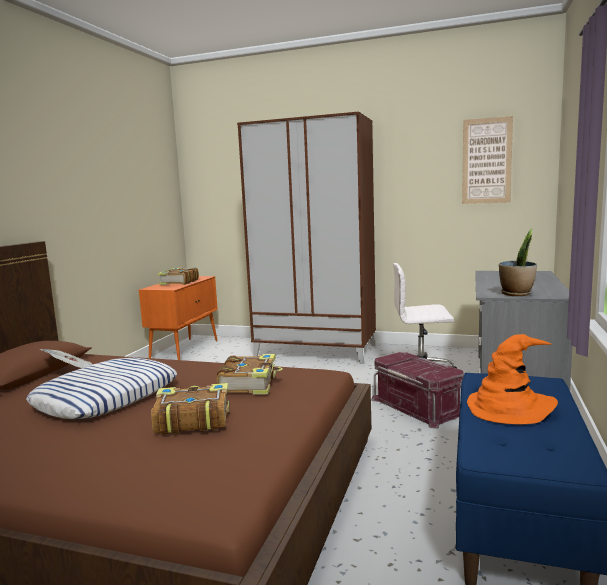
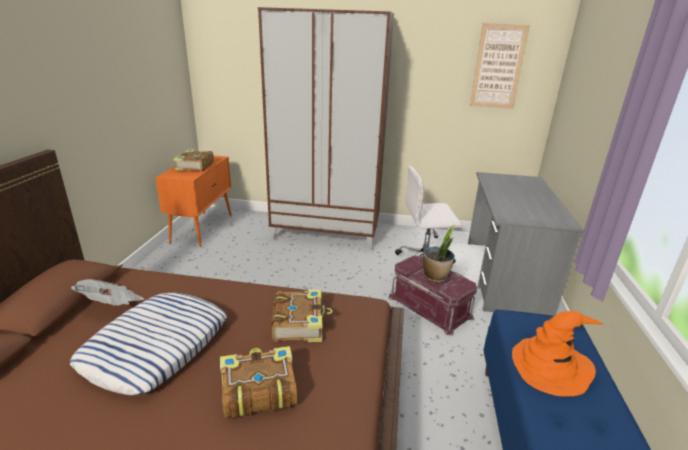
camera: 10 degrees left, 15 degrees up
(516, 294) = (529, 218): potted plant -> potted plant (435, 277)

